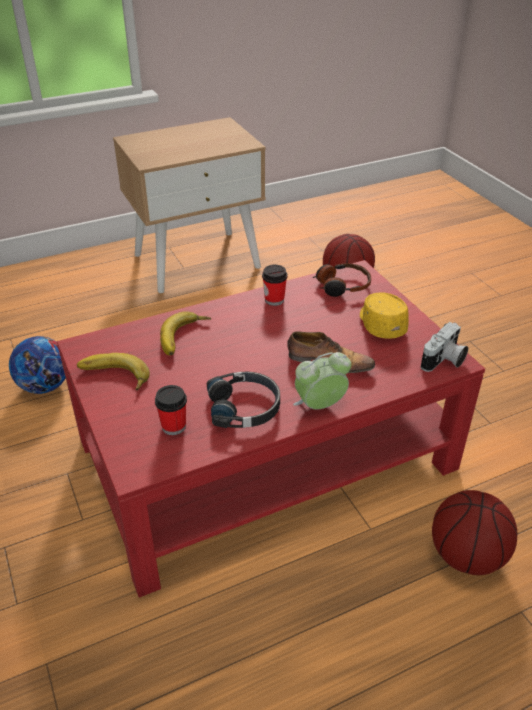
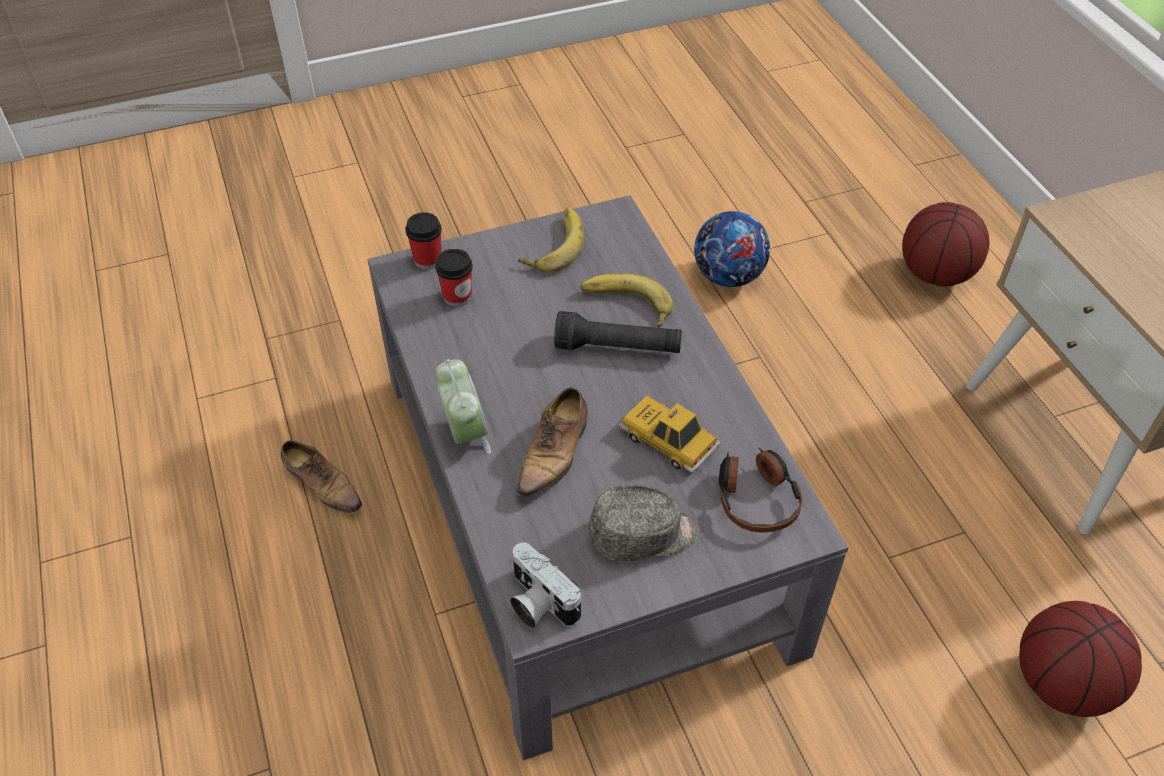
camera: 95 degrees right, 10 degrees up
(227, 339) = (618, 348): none -> black flashlight
(244, 407) = (477, 359): black headphones -> none
(262, 631) = (323, 485): none -> shoe
(264, 456) = (580, 504): red coffee table -> grey coffee table
(274, 300) = (714, 405): cup -> cup (427, 260)
(306, 316) = (668, 440): none -> toy car
(381, 324) = (643, 535): yellow cap -> grey cap
(467, 556) = (366, 724): basketball -> basketball (934, 274)

